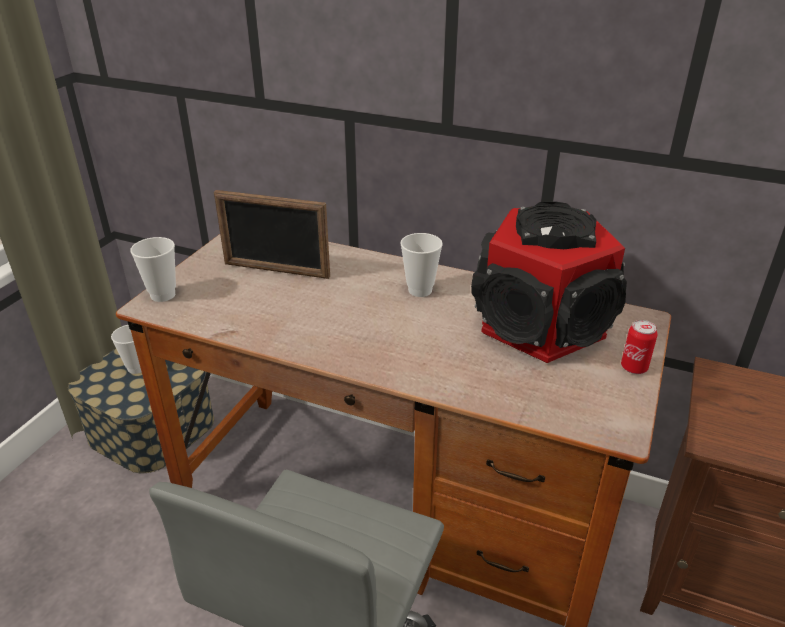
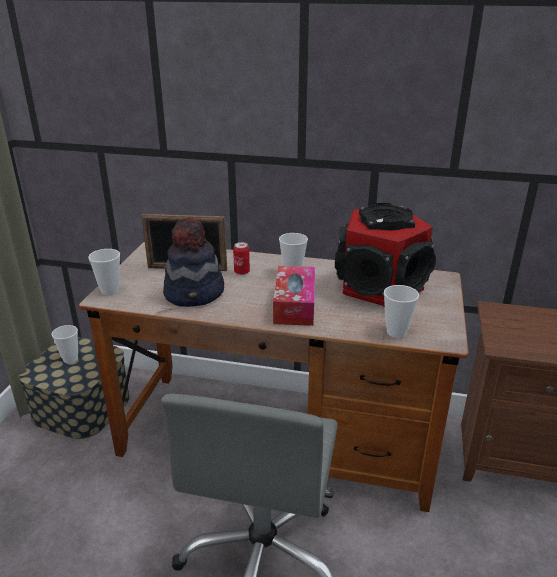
camera: 10 degrees left, 5 degrees down
(274, 310) = (195, 293): none -> hat
(406, 343) = (294, 305): none -> tissue box
(544, 406) = (396, 332): none -> cup
(634, 368) = (445, 305): can -> can (242, 272)

